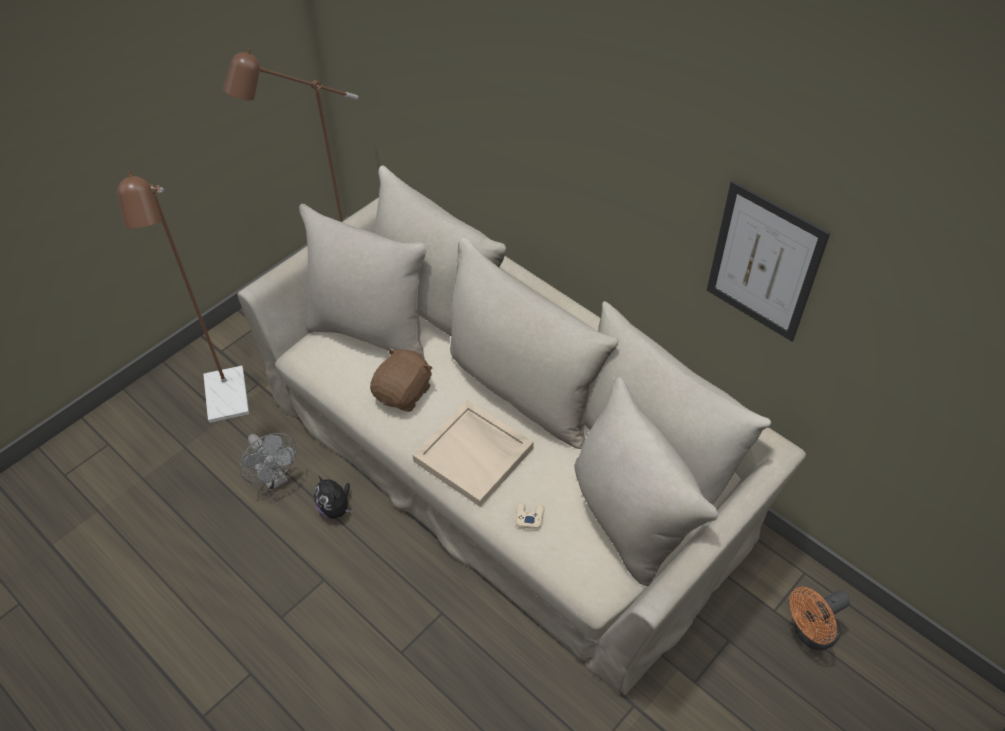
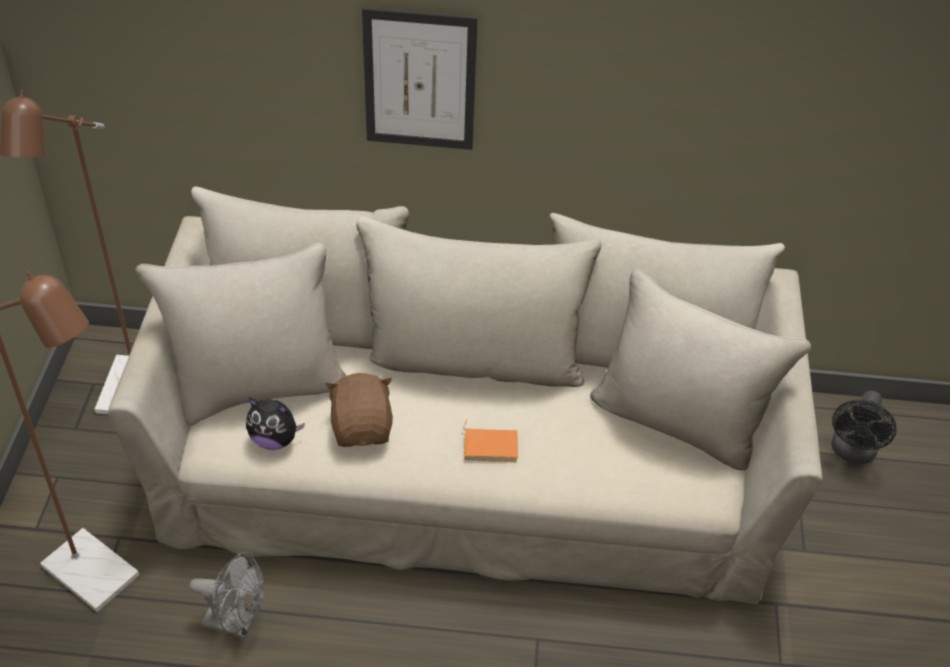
camera: 40 degrees left, 5 degrees down
(336, 508) = (335, 610): plush toy -> plush toy (274, 439)
(474, 454) = (491, 445): beige tray -> orange book
(529, 517) = (595, 471): beige game controller -> none
(764, 263) = (719, 92): picture -> picture (419, 80)
(809, 633) = (852, 453): orange fan -> black fan

